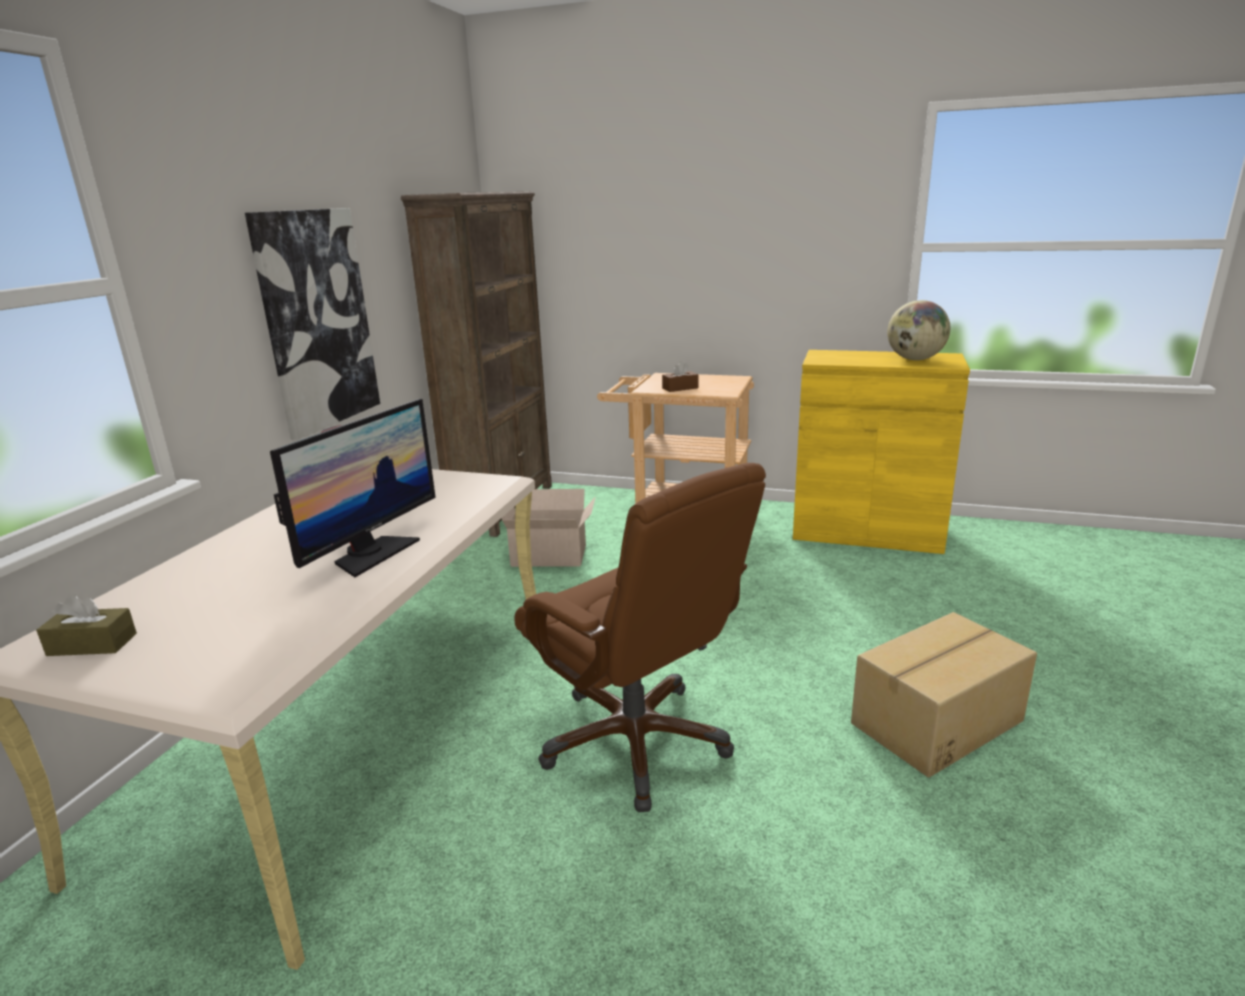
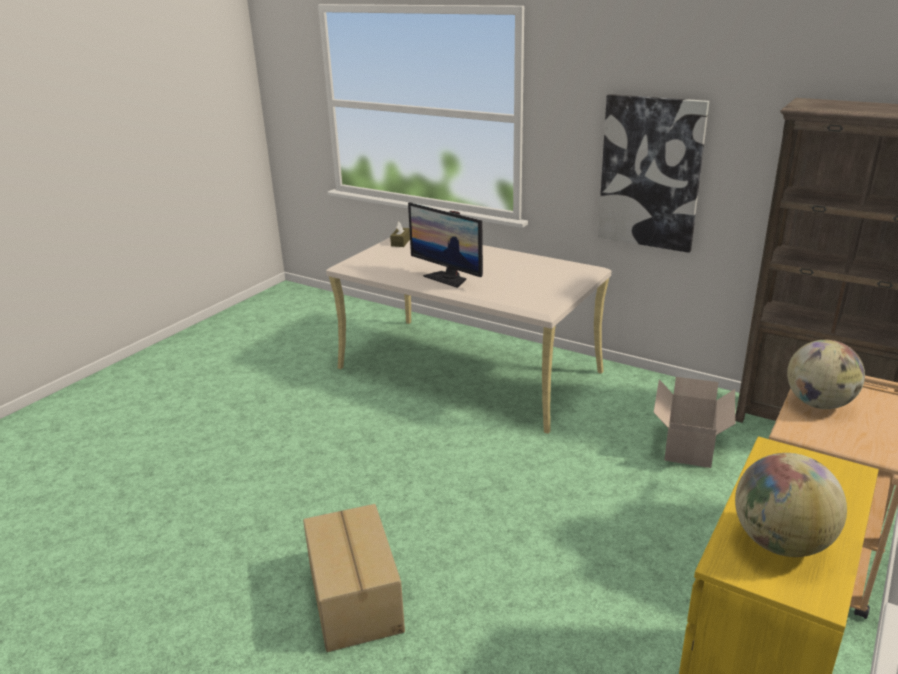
camera: 105 degrees right, 5 degrees up
(636, 741) = (414, 456): brown office chair -> none
(680, 388) = (818, 404): brown tissue box -> globe

